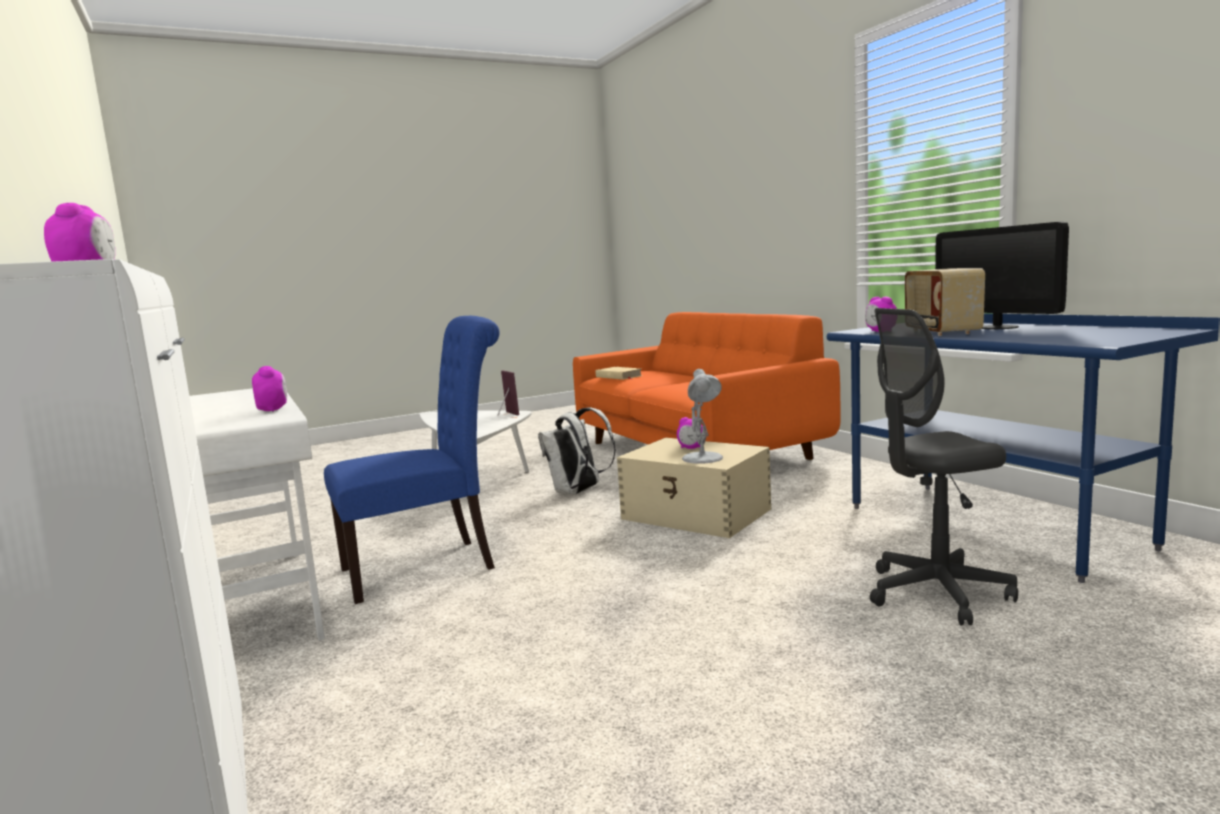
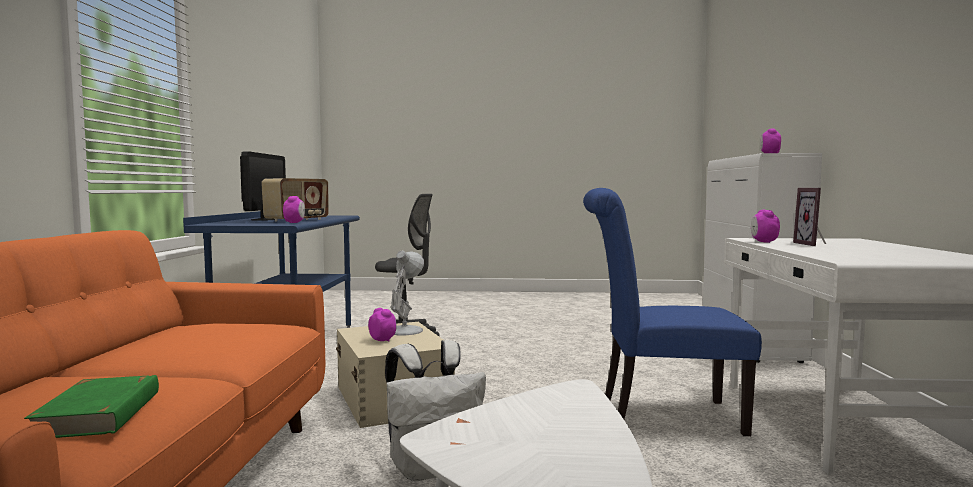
camera: 150 degrees left, 5 degrees down
(505, 414) = (462, 437): picture frame -> picture frame (813, 244)
(618, 376) = (100, 414): beige book -> green book

